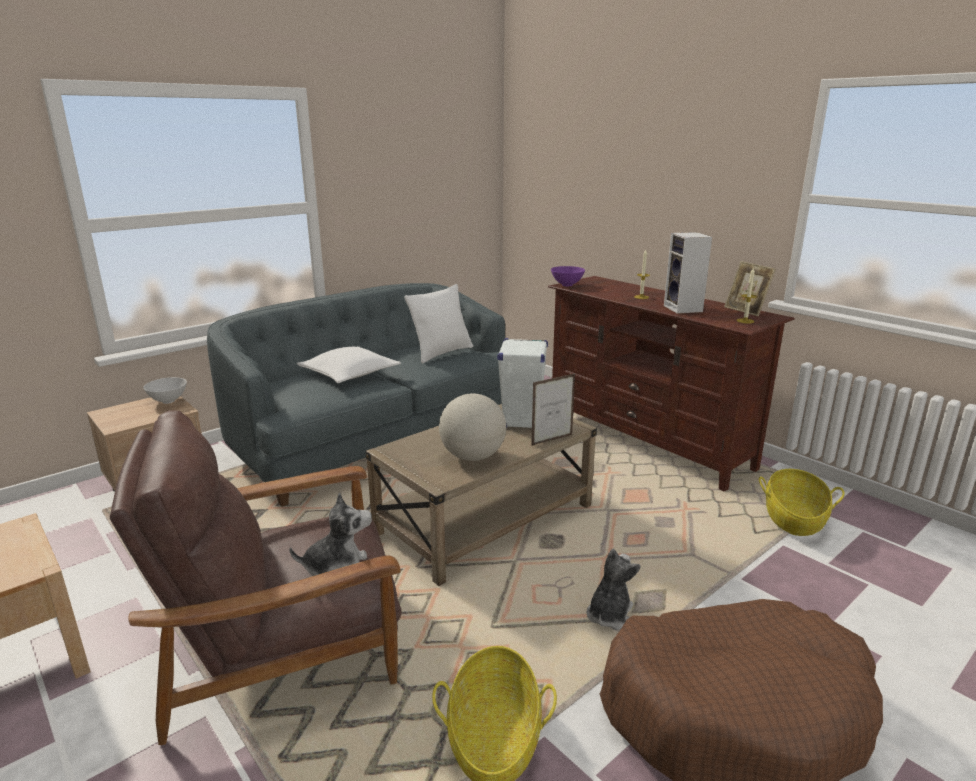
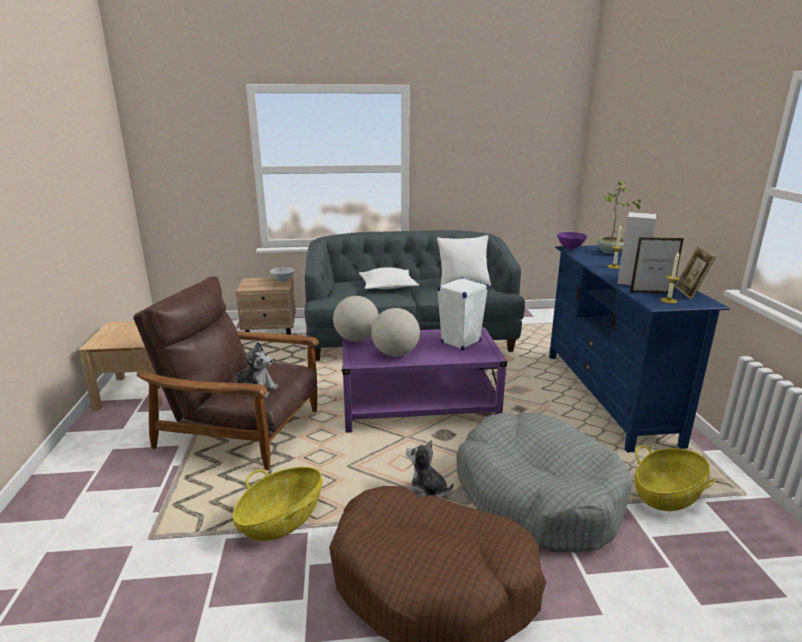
camera: 35 degrees right, 0 degrees up
(398, 453) = (356, 339): none -> globe
(485, 519) = (419, 407): beige coffee table -> purple coffee table
(552, 440) = (461, 359): picture frame -> picture frame (651, 293)
(609, 615) = (426, 491): plush toy -> plush toy turned 120 degrees counterclockwise
(610, 283) = (611, 252): none -> potted plant
(647, 442) = (608, 397): brown tv stand -> blue tv stand
(707, 567) = (537, 495): none -> grey dog bed

